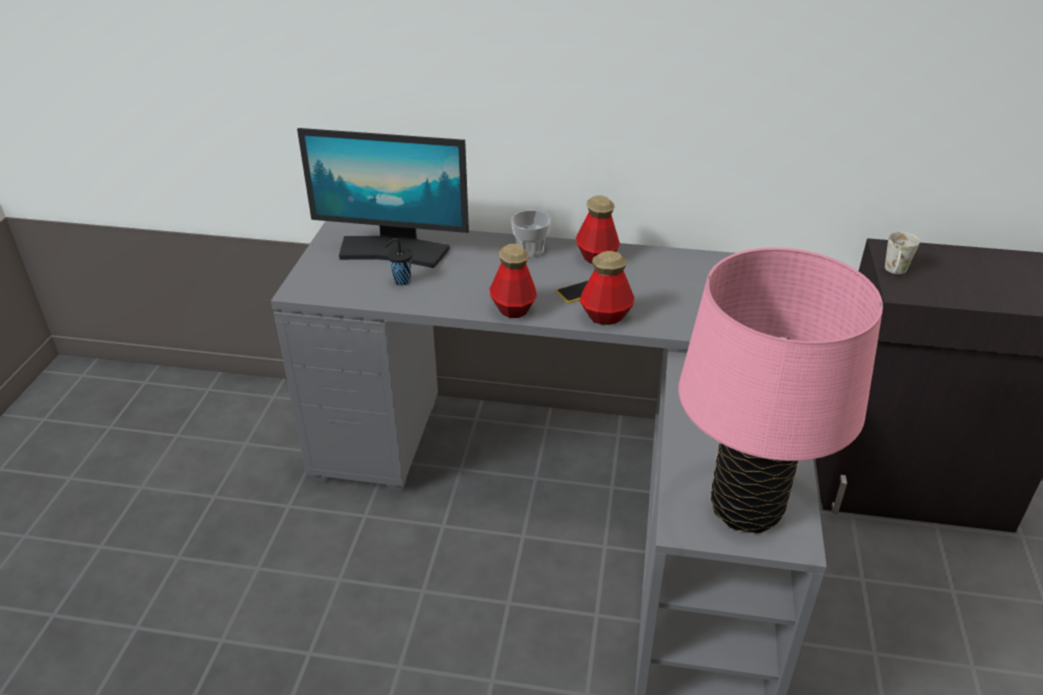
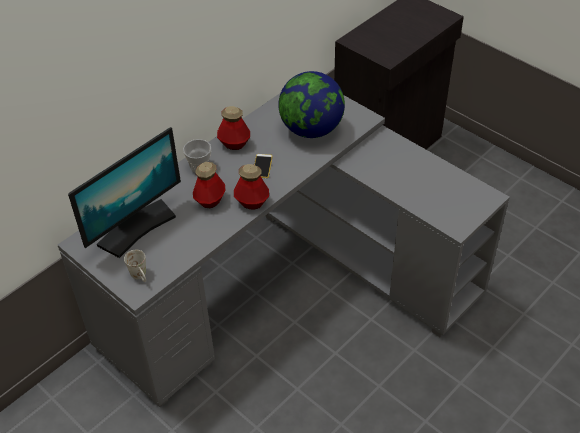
camera: 55 degrees left, 10 degrees up
(401, 281) = (175, 238): black cup -> none
(605, 316) = (293, 169): bottle -> bottle (210, 200)
(695, 300) = (311, 129): none -> globe
(746, 508) = (461, 201): pink table lamp -> none
(895, 272) = (371, 51): white mug -> white mug (140, 277)

